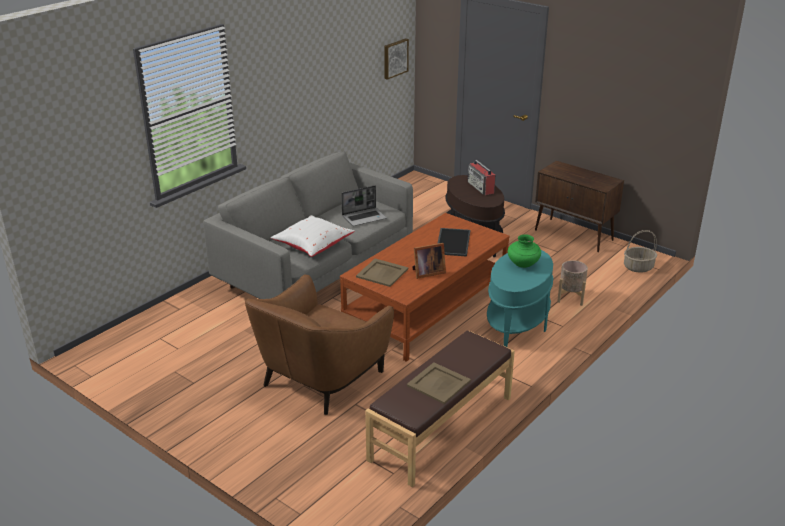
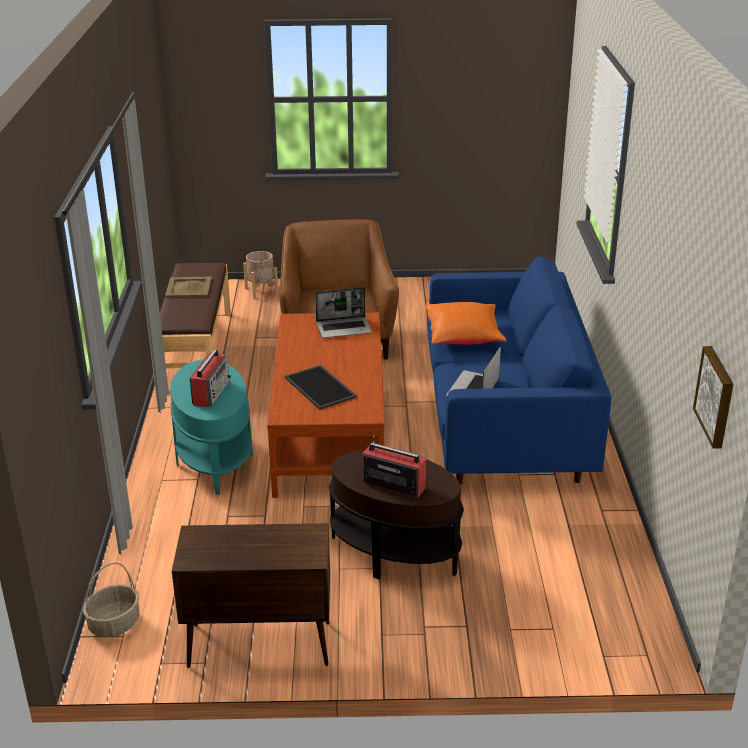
camera: 140 degrees right, 0 degrees up
(312, 246) = (464, 337): white pillow -> orange pillow
(316, 269) = (505, 420): grey sofa -> blue sofa
(381, 273) = (344, 328): beige tray -> laptop
(427, 272) = (302, 345): picture frame -> none
(523, 264) = (211, 392): green vase -> radio
(570, 297) = (179, 522): beige planter -> beige planter (261, 291)

